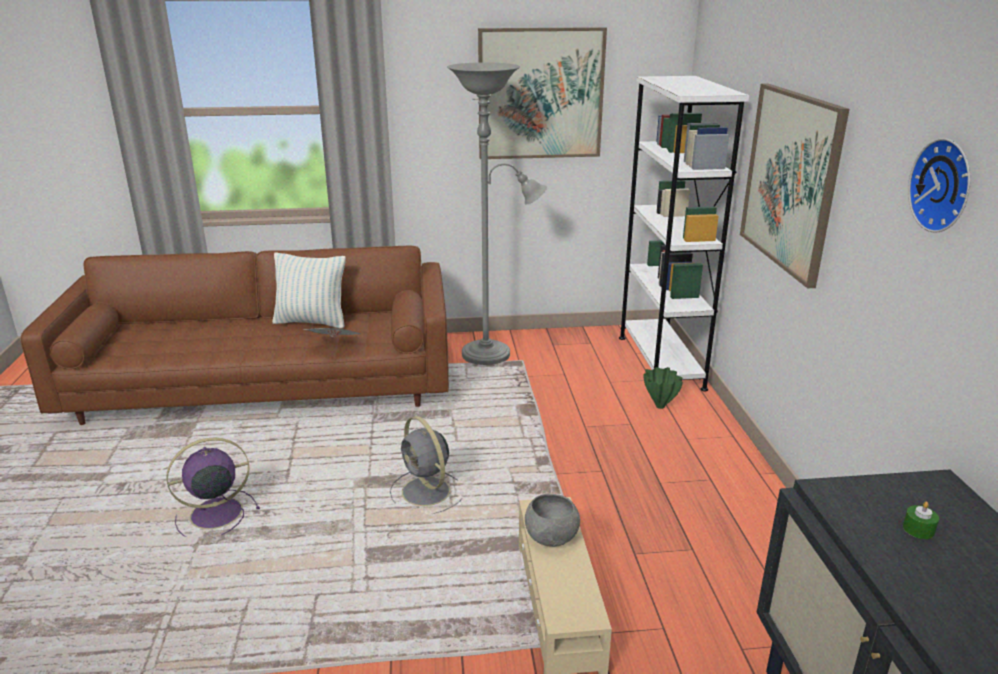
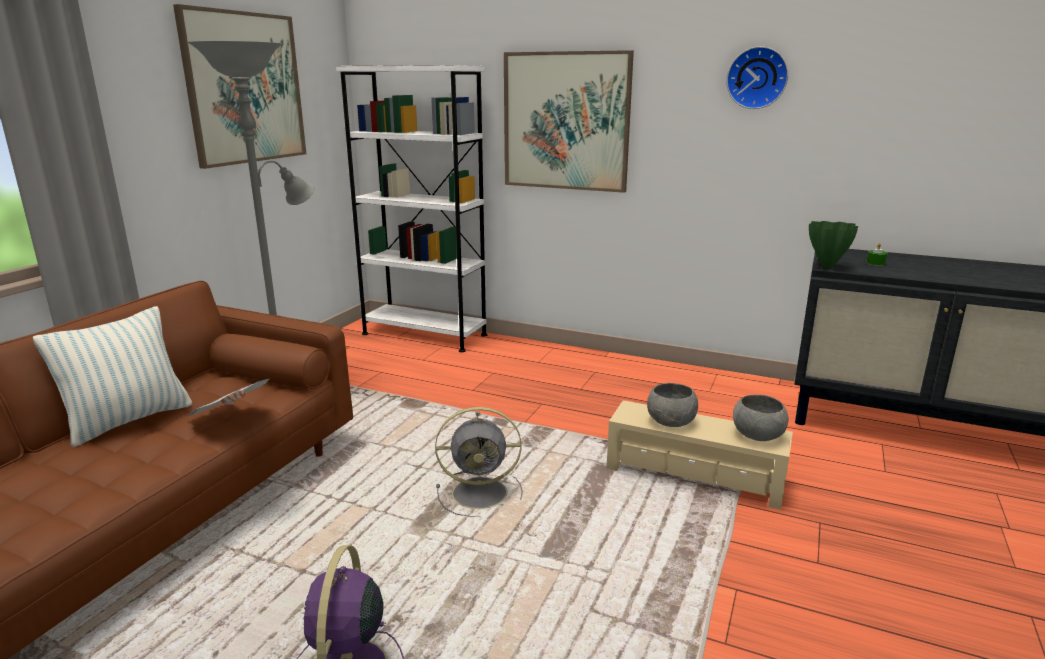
camera: 60 degrees left, 5 degrees down
(576, 602) = (757, 435): none -> grey bowl
(659, 406) = (483, 355): green vase -> green vase (826, 267)

